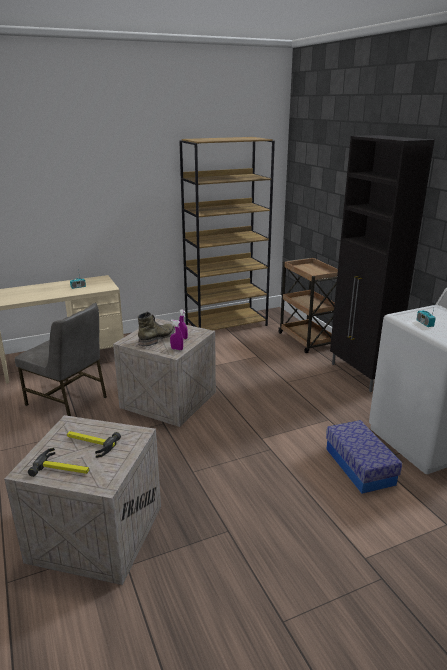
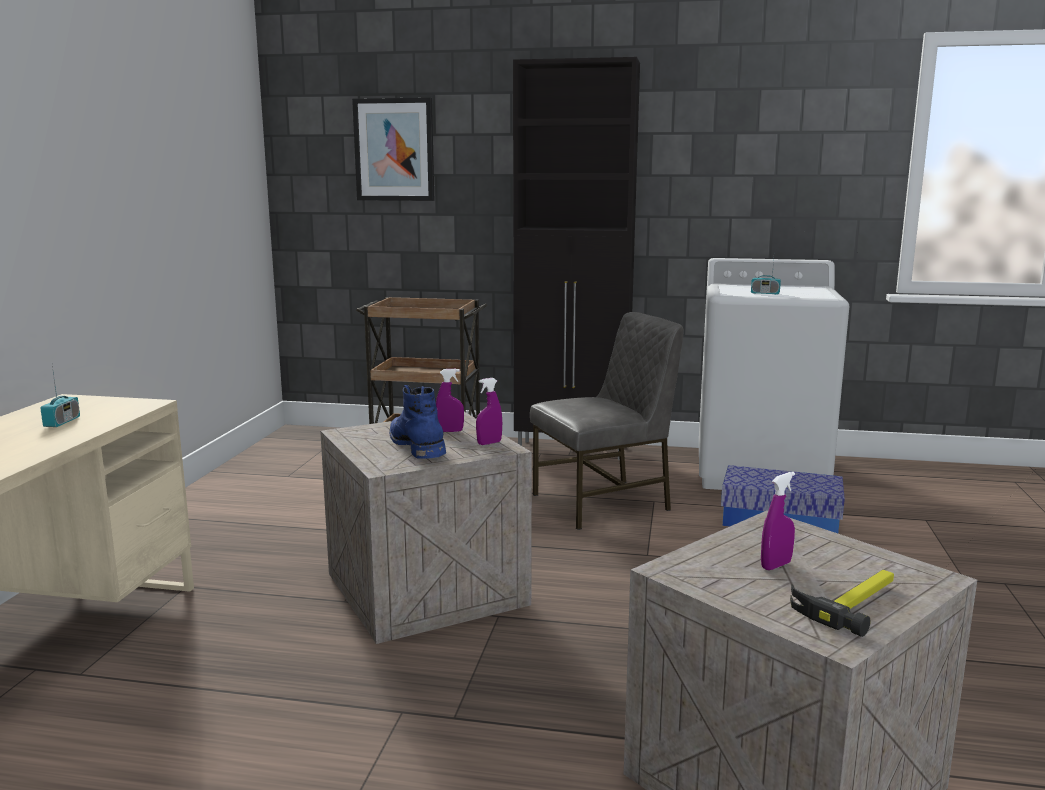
camera: 55 degrees left, 10 degrees down
(68, 401) = (244, 698): grey chair -> grey chair (604, 503)
(89, 444) = (776, 565): hammer -> purple spray bottle
(158, 338) = (417, 445): green boot -> blue boot
(226, 324) = (258, 471): brown bookcase -> none
(326, 177) = (394, 150): none -> picture

